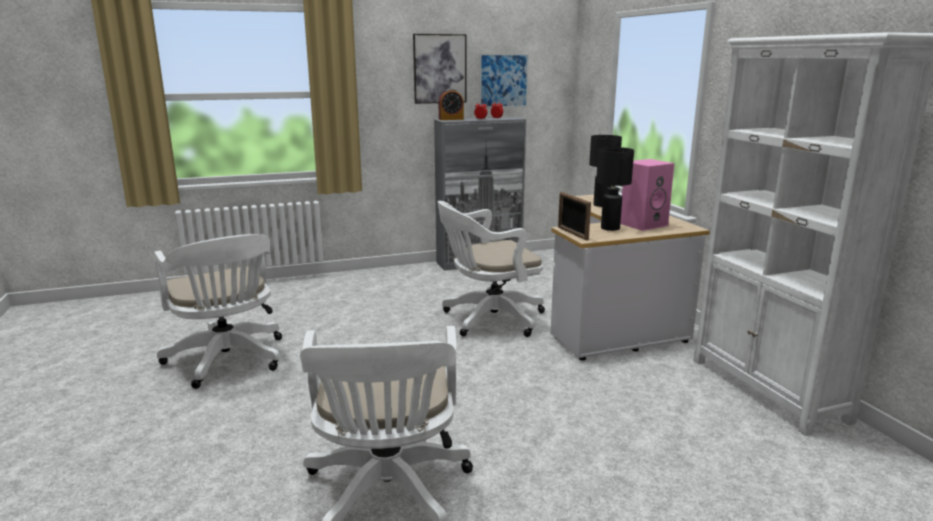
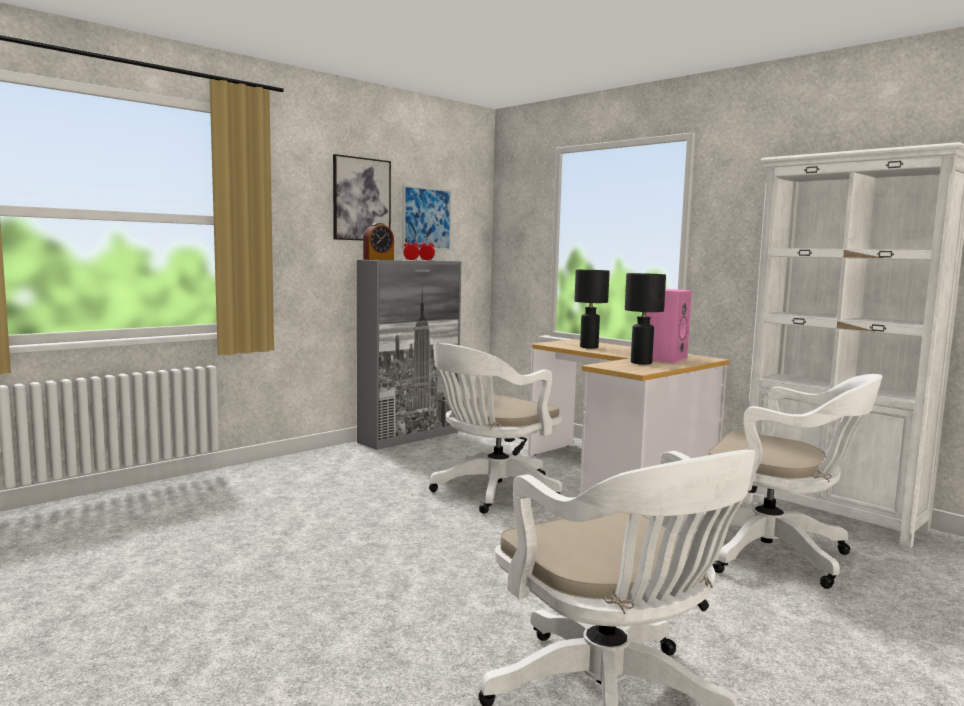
camera: 25 degrees left, 10 degrees down
(228, 361) = (190, 593): white office chair -> white office chair (775, 555)
(572, 233) = (615, 368): picture frame -> none

